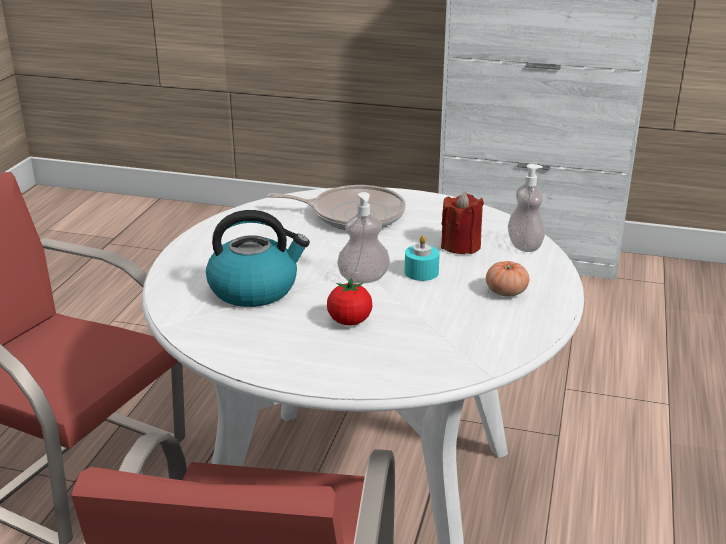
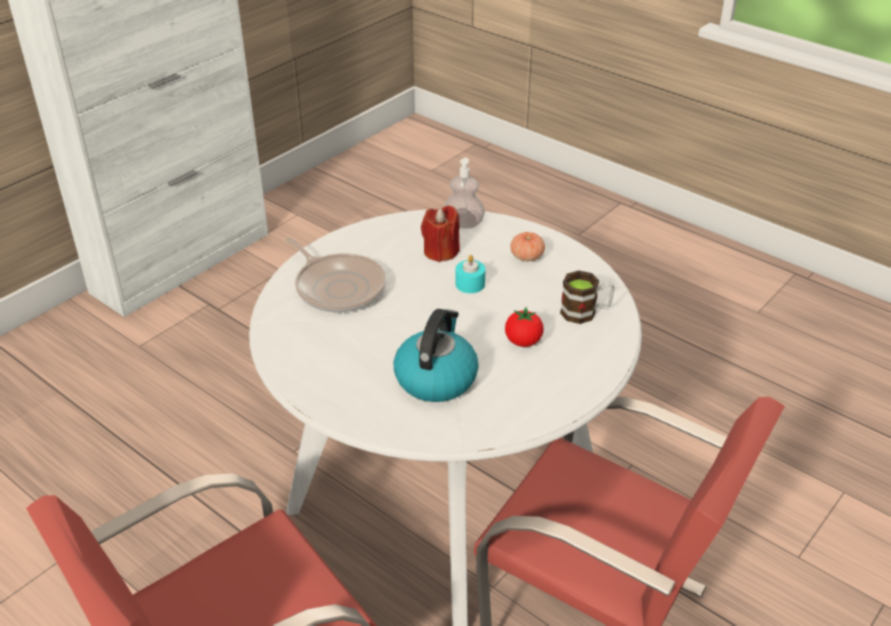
camera: 65 degrees left, 10 degrees up
(353, 215) = (338, 287): frying pan -> frying pan turned 105 degrees clockwise
(363, 278) = (459, 315): soap dispenser -> none
(437, 348) = (585, 312): none -> mug

